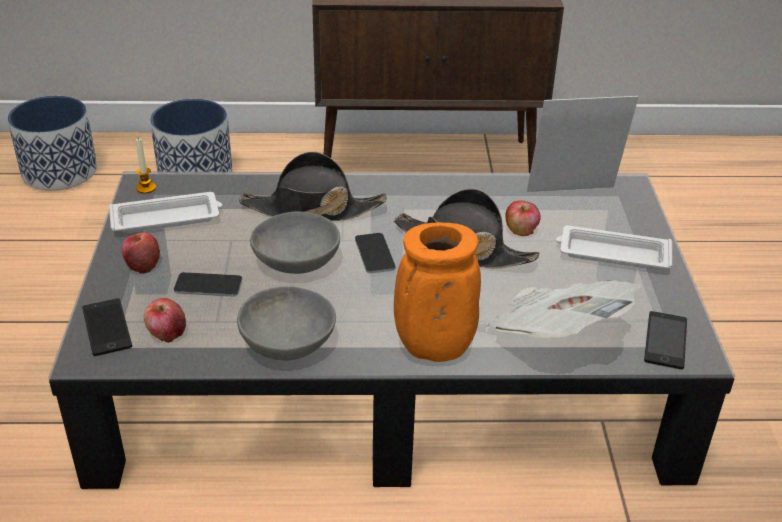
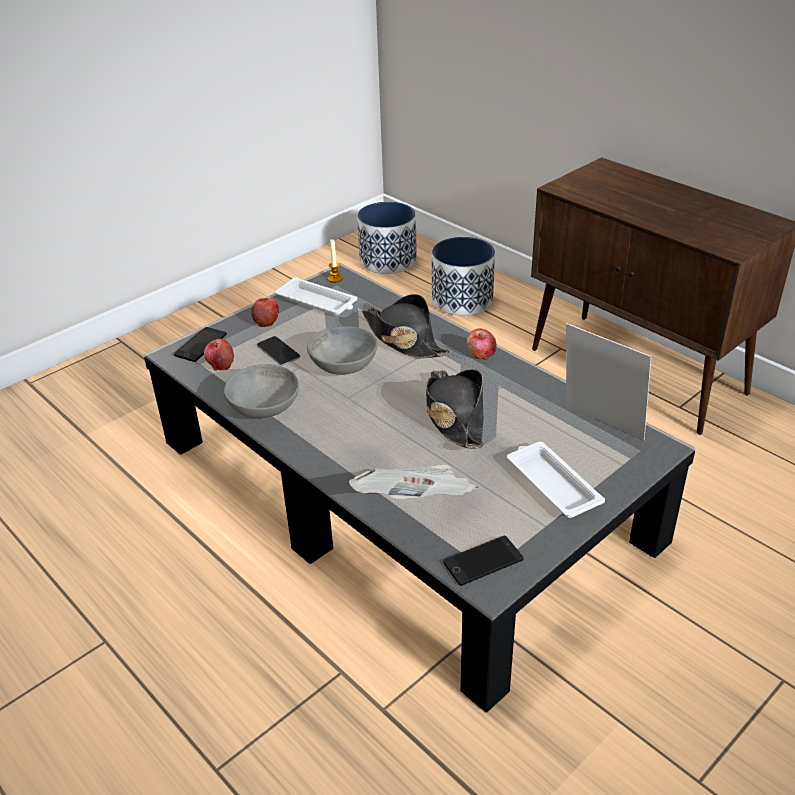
camera: 50 degrees right, 0 degrees up
(374, 253) = (394, 387): phone -> none
(433, 349) = (330, 462): orange vase -> none
(521, 230) = (513, 428): apple -> apple (481, 354)

